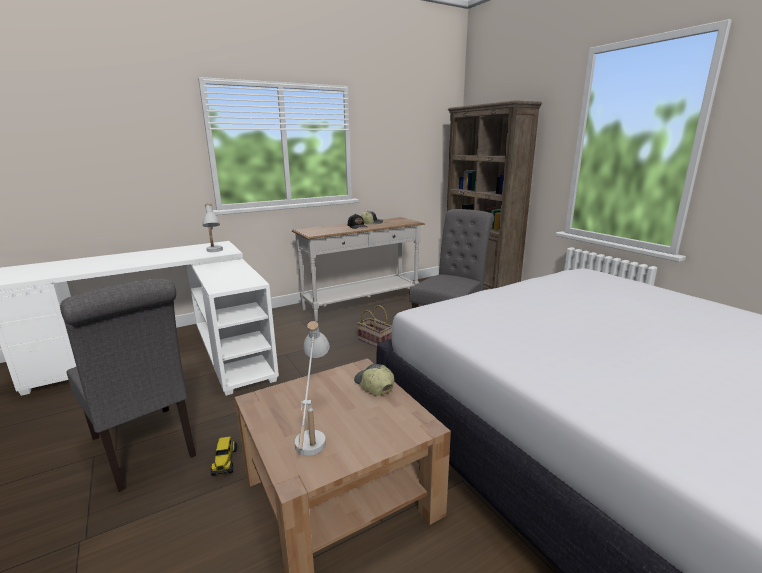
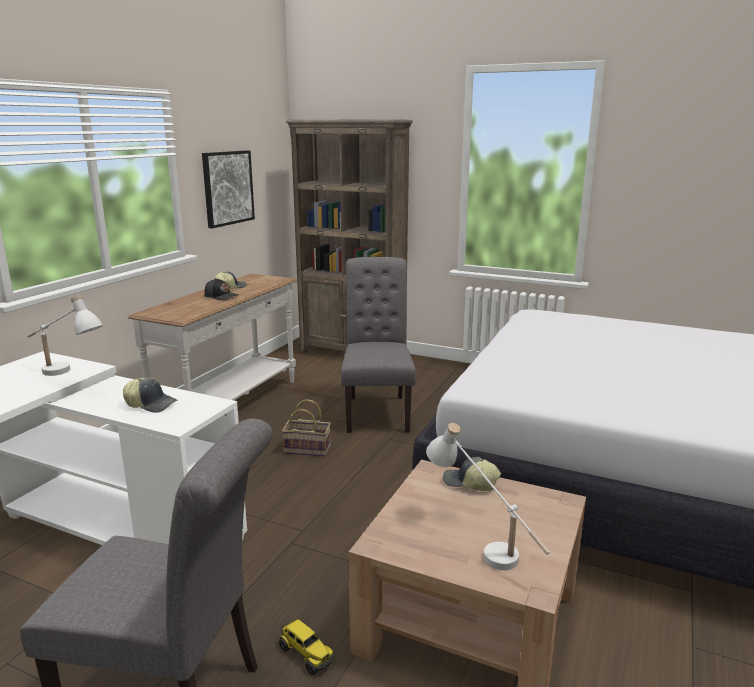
camera: 35 degrees left, 0 degrees up
(228, 276) = (151, 404): none -> cap
(395, 156) = (227, 188): none -> picture

